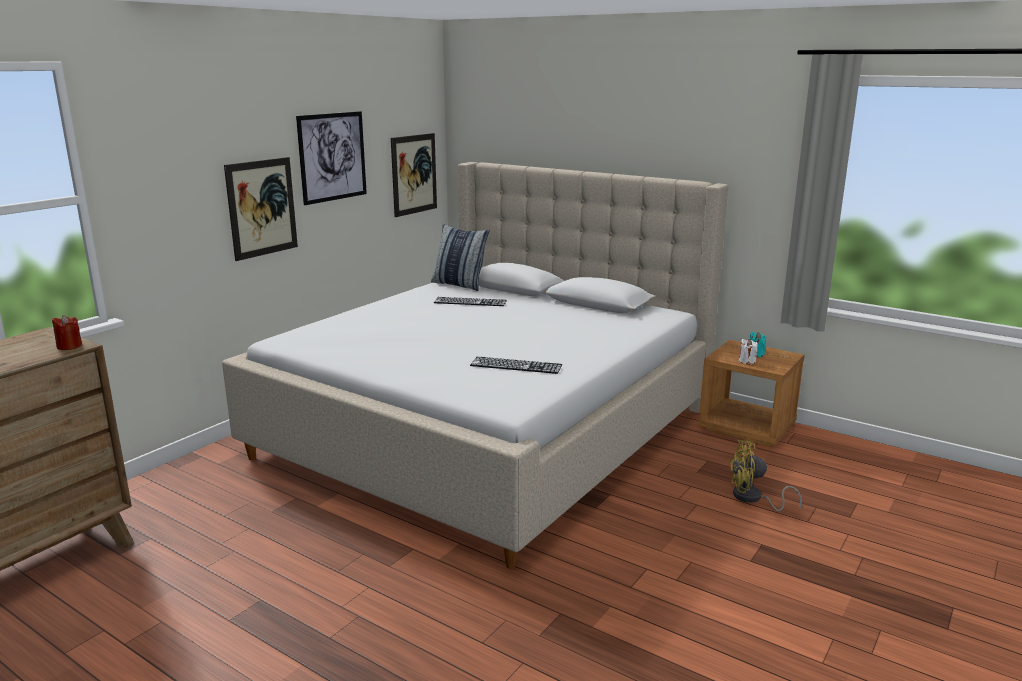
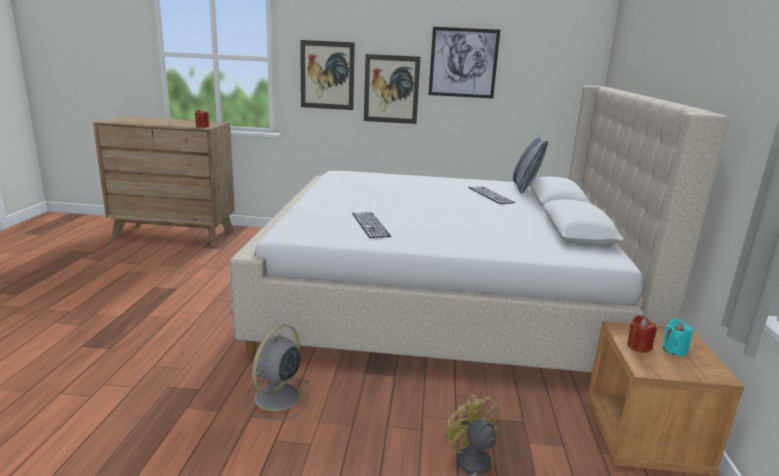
camera: 60 degrees right, 0 degrees up
(414, 174) = (555, 92): picture -> picture (327, 75)
(608, 565) = (276, 398): none -> grey fan
(747, 361) = (638, 346): white candle -> red candle

